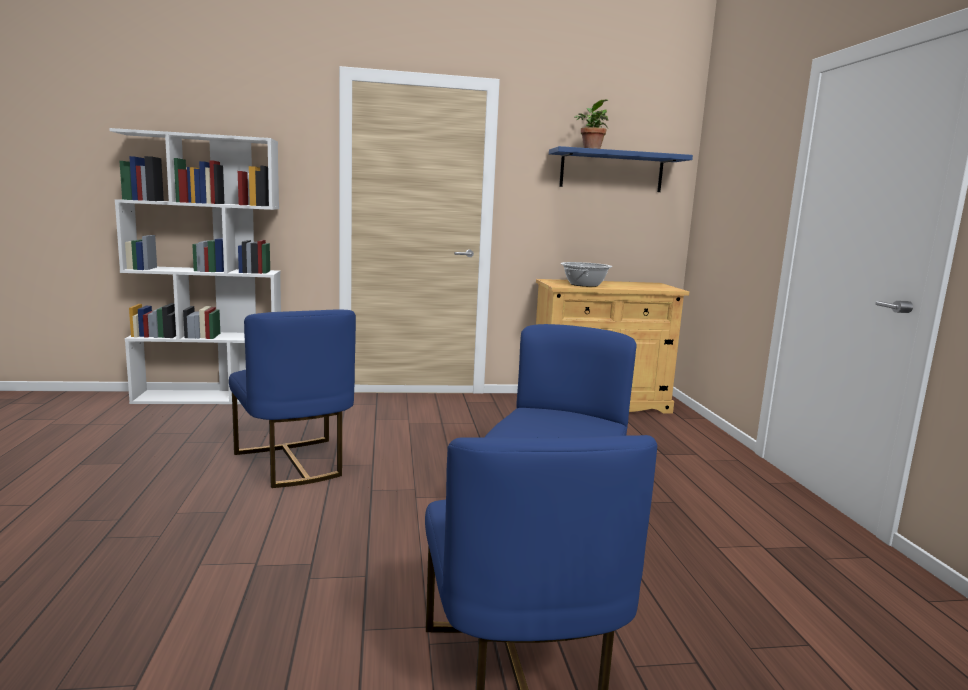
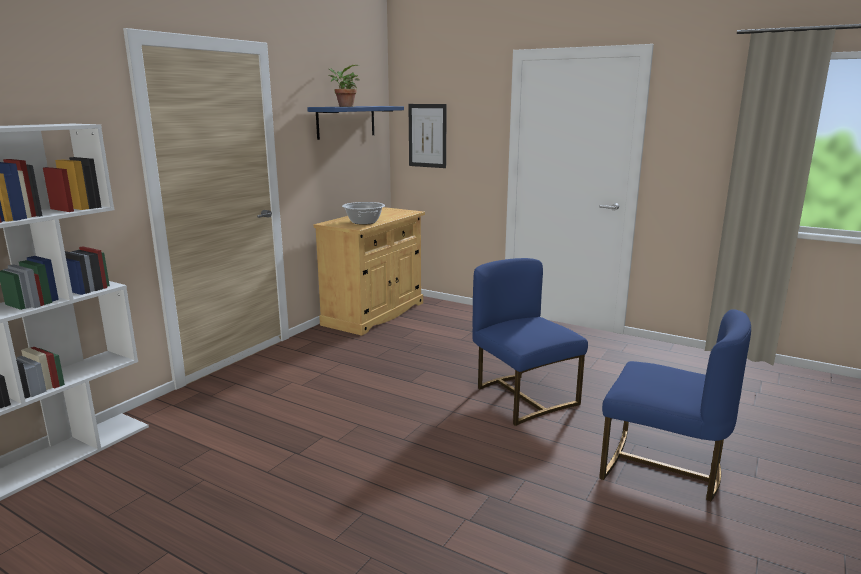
camera: 50 degrees left, 5 degrees up
(294, 463) = (309, 457): blue chair -> none
(720, 194) = (427, 135): none -> picture

